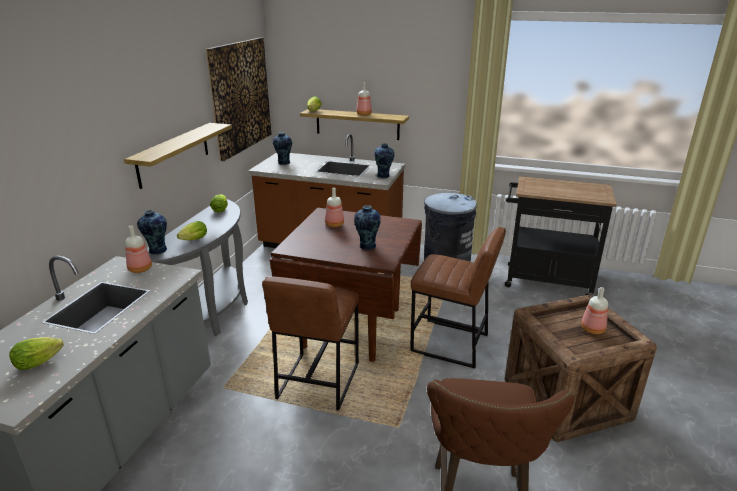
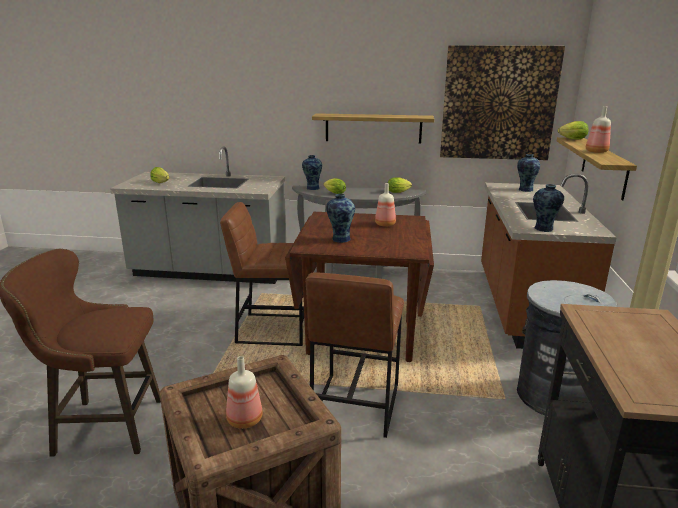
camera: 80 degrees right, 5 degrees down
(140, 269) = (267, 182): bottle -> none

